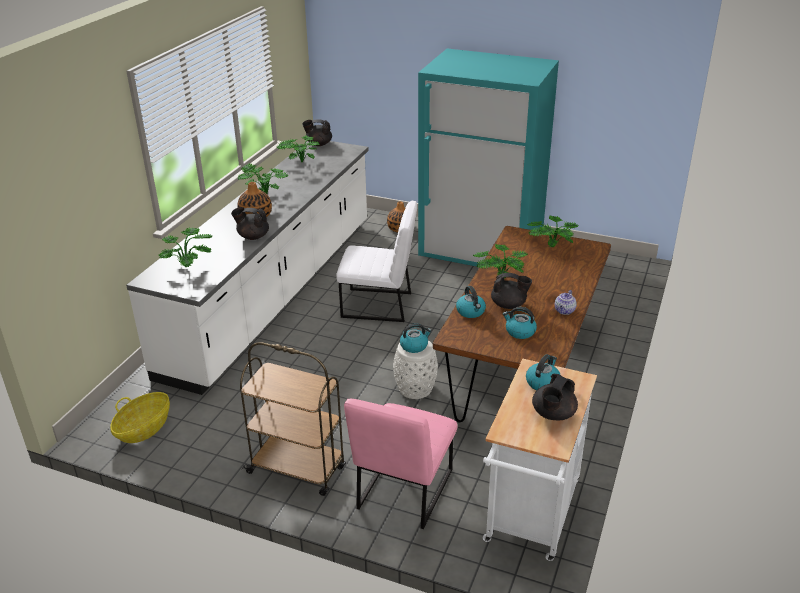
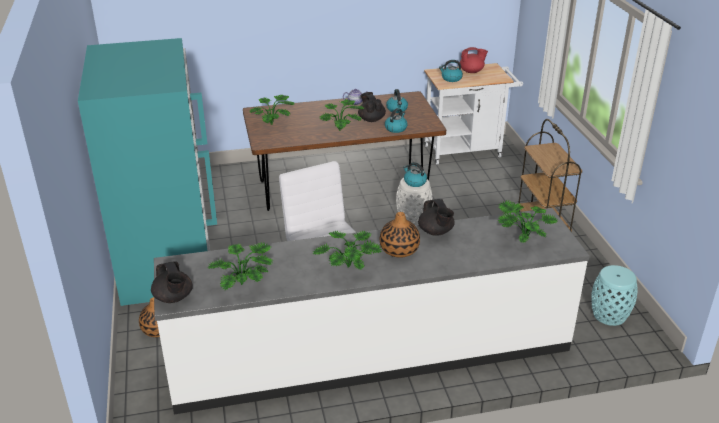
camera: 125 degrees left, 0 degrees up
(144, 429) = (609, 315): basket -> turquoise stool
(403, 491) = (503, 189): pink chair -> none
(553, 414) = (471, 71): black teapot -> red teapot

